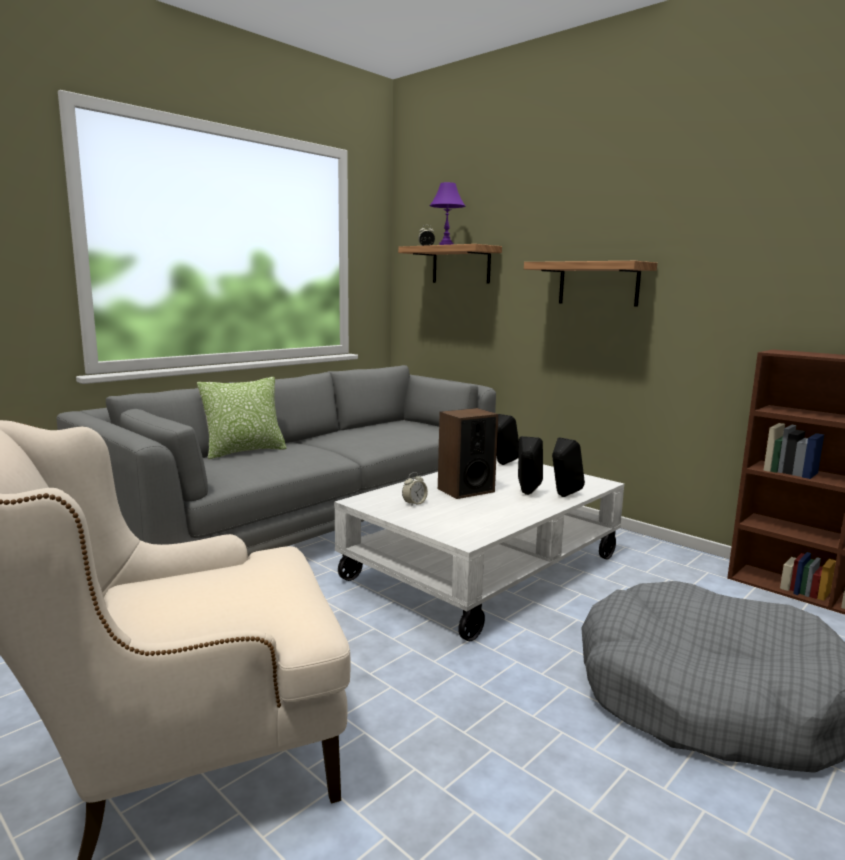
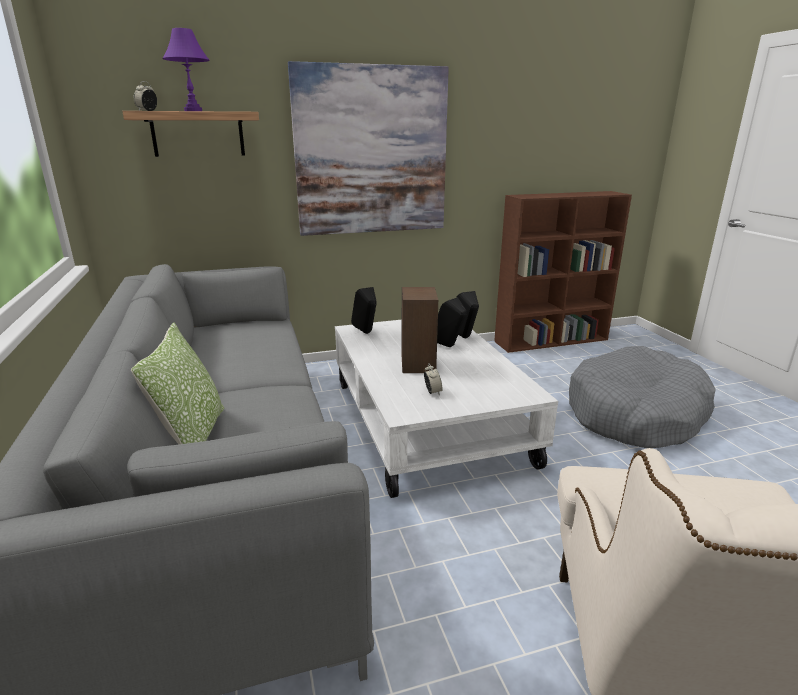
camera: 60 degrees left, 10 degrees up
(598, 284) = (371, 152): shelf -> picture

